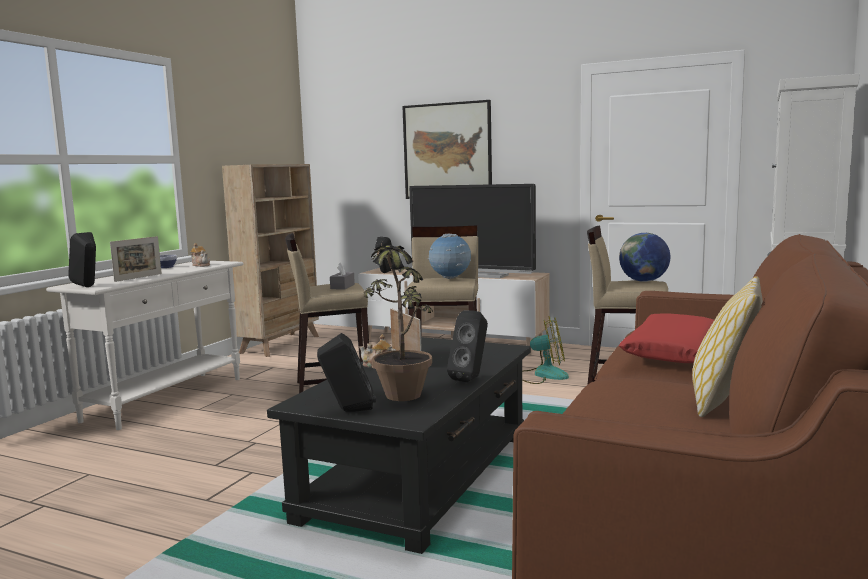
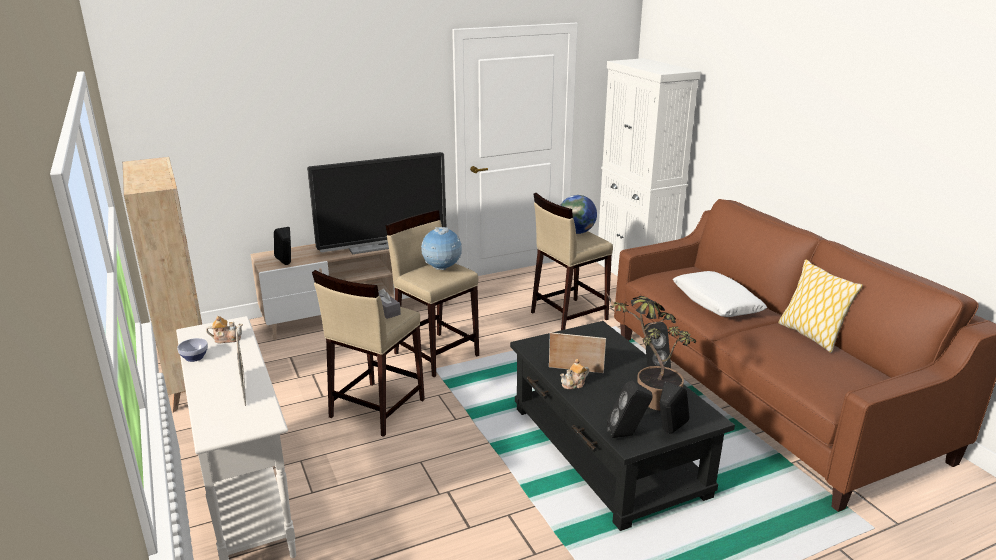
camera: 50 degrees left, 15 degrees up
(88, 287) = (255, 426): black speaker -> black speaker (627, 435)
(447, 151) = (319, 118): picture -> none
(542, 375) = (497, 323): fan -> none
(673, 352) = (716, 303): red pillow -> white pillow

